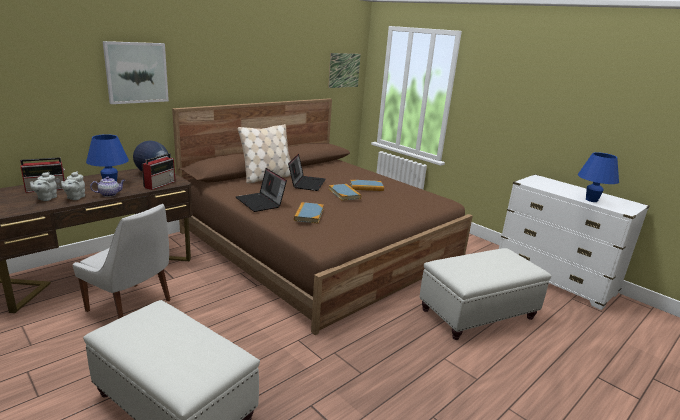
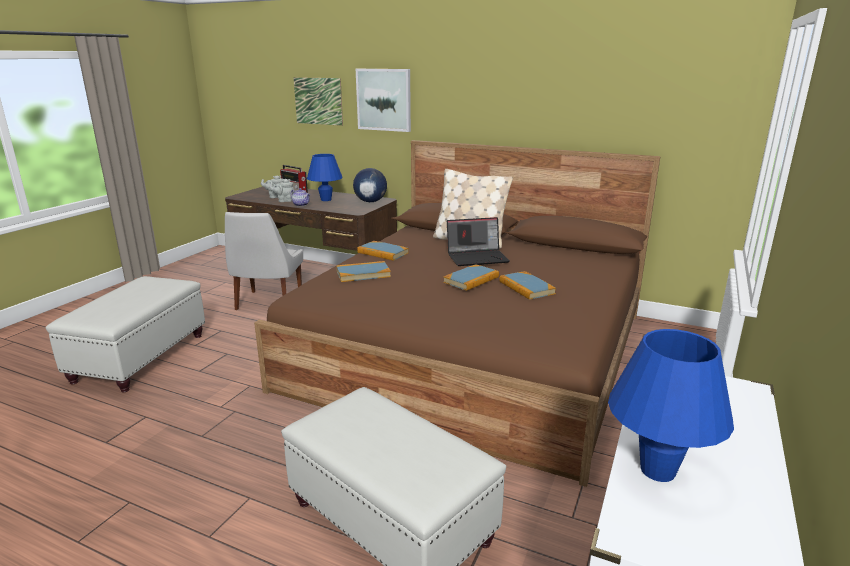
camera: 70 degrees right, 0 degrees up
(160, 184) = (344, 209): radio -> none
(261, 202) = (383, 253): laptop -> book
(344, 70) = (705, 110): picture -> picture (318, 101)

